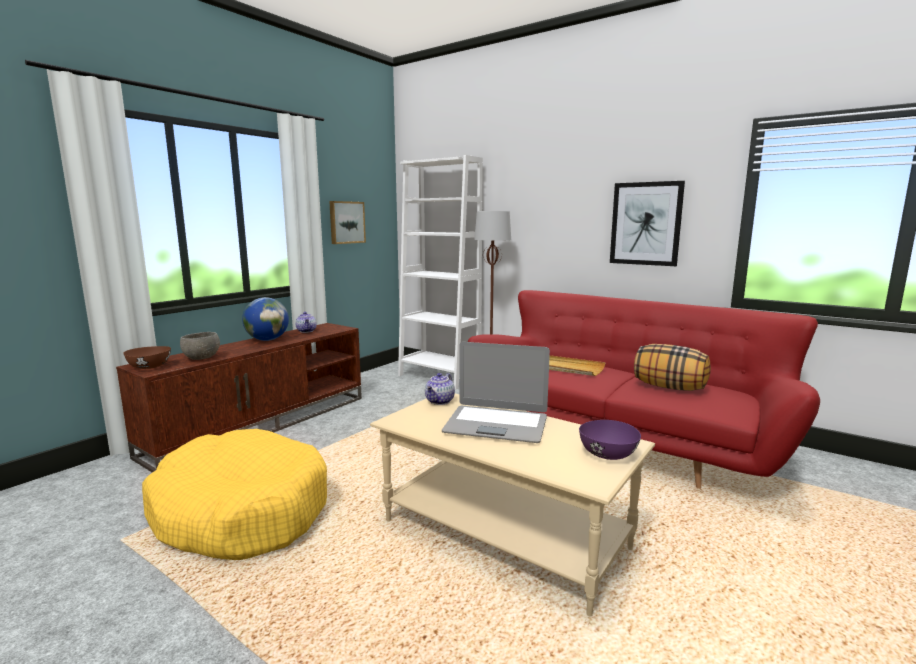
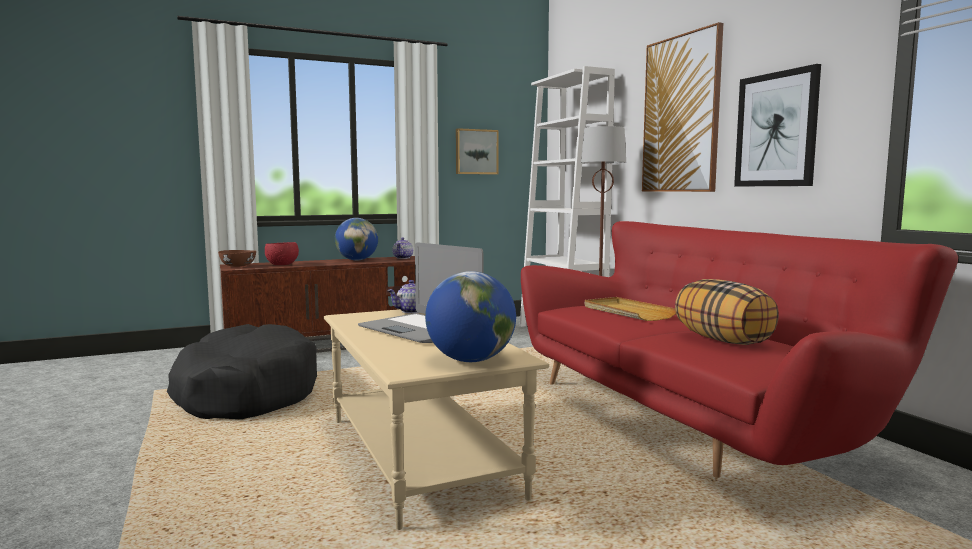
camera: 30 degrees right, 5 degrees down
(202, 358) = (282, 265): grey bowl -> red bowl
(241, 511) = (245, 393): yellow dog bed -> black dog bed
(554, 203) = (681, 114): none -> picture
(608, 454) = (471, 360): purple bowl -> globe

